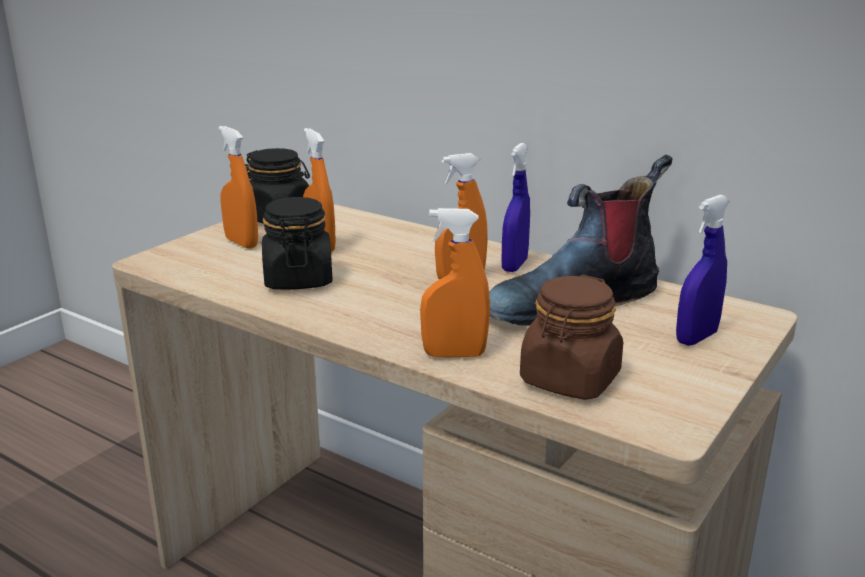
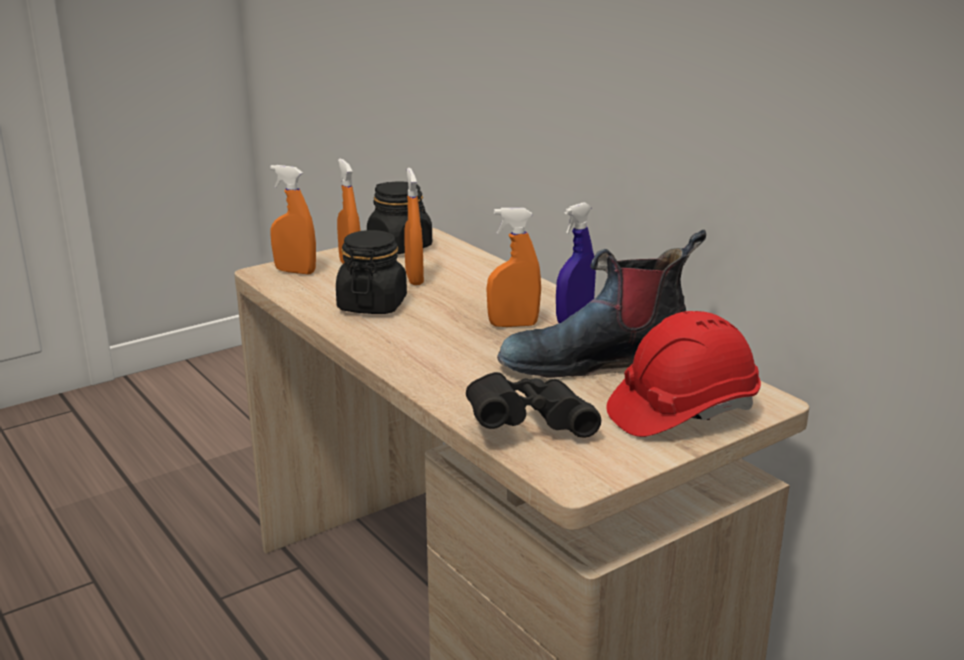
camera: 20 degrees right, 0 degrees up
(454, 354) = (448, 388): orange spray bottle -> orange spray bottle (295, 271)
(569, 379) = (528, 426): brown jar -> black binoculars
(696, 338) = (681, 411): blue spray bottle -> red hard hat

